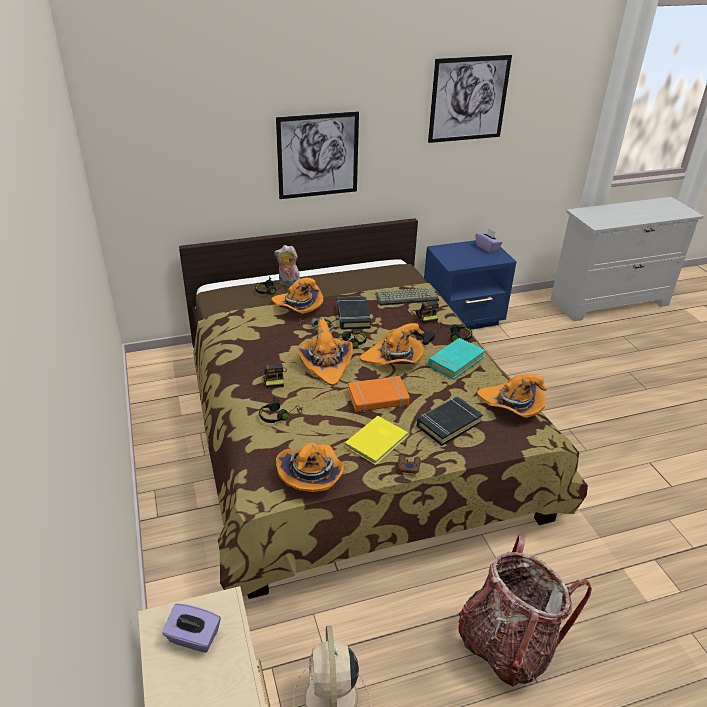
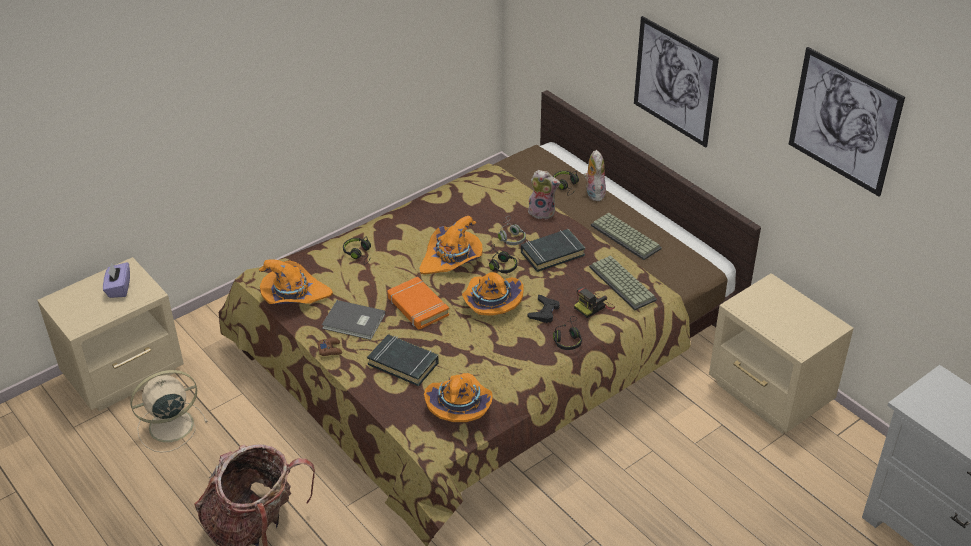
camera: 70 degrees right, 5 degrees up
(274, 378) = (411, 234): camera -> none
(298, 307) = (542, 212): orange hat -> plush toy
(351, 284) = (627, 237): none -> keyboard
(378, 441) = (354, 322): yellow book -> grey book
(455, 361) = (514, 348): turquoise book -> none
(463, 318) = (770, 395): blue nightstand -> beige nightstand
(487, 248) = (816, 328): purple tissue box -> none

